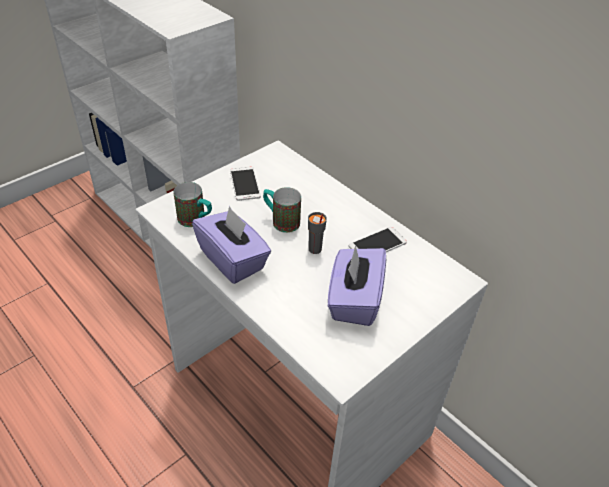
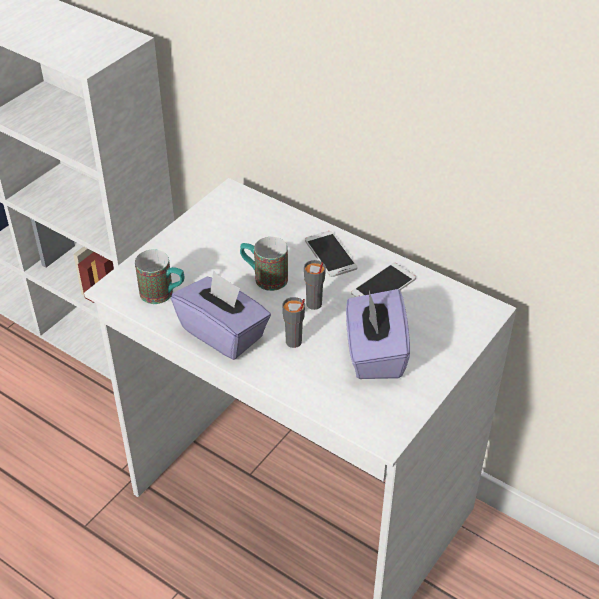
camera: 10 degrees left, 0 degrees up
(245, 184) = (206, 240): phone -> phone (330, 254)
(288, 278) = (293, 342): none -> grey cup

